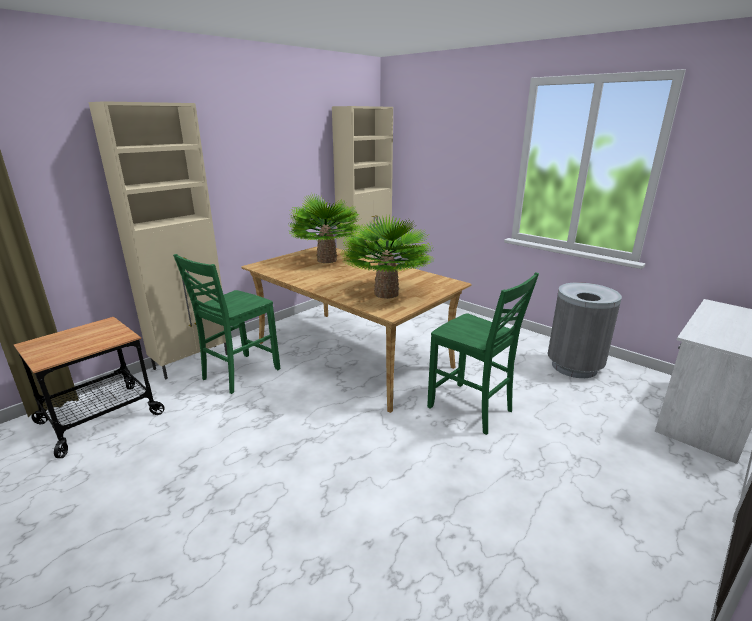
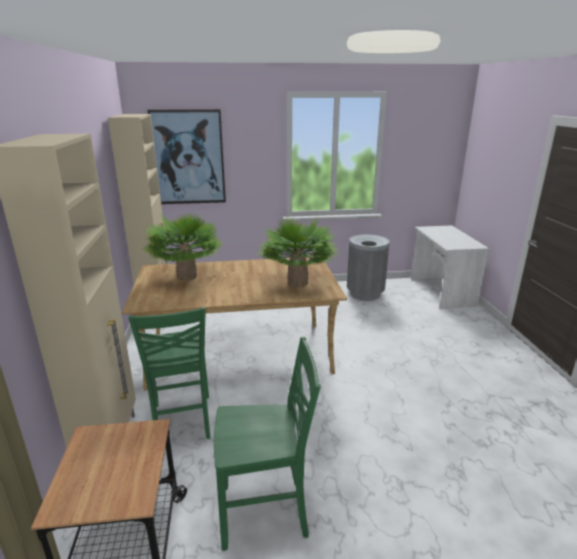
camera: 50 degrees left, 0 degrees up
(424, 155) = (188, 158): none -> picture
(471, 409) = (366, 344): green chair -> green chair (265, 513)

